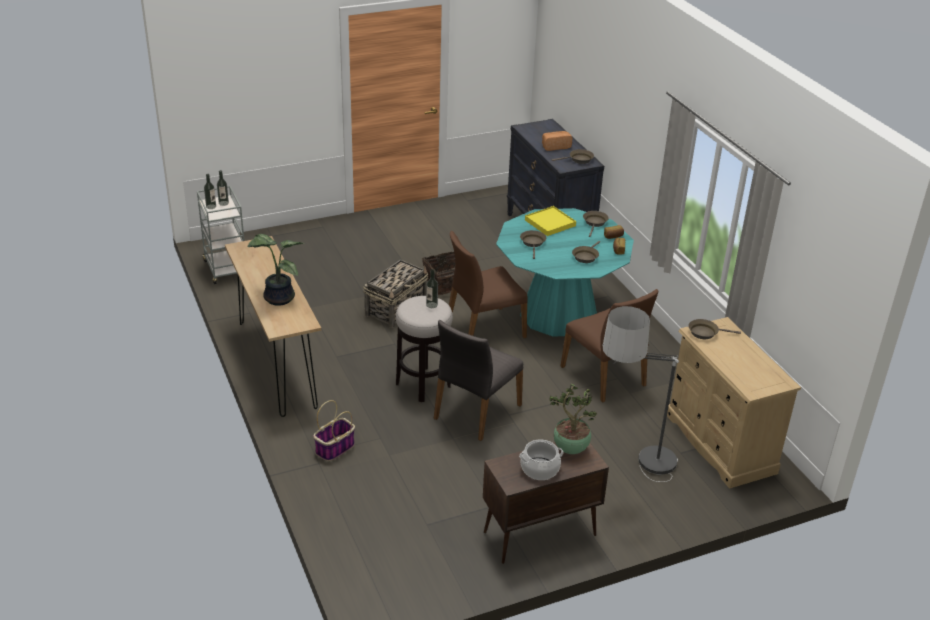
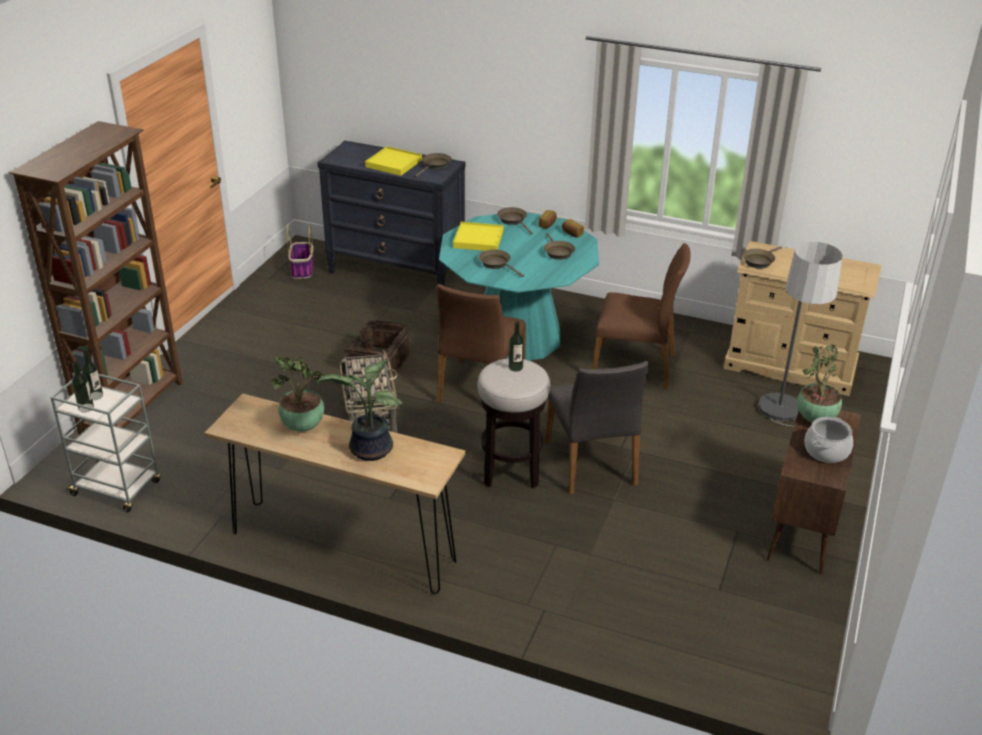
camera: 45 degrees left, 0 degrees up
(269, 268) = (304, 427): none -> potted plant
(292, 234) = (133, 407): none -> brown bookcase
(335, 449) = (535, 585): basket -> basket (302, 270)
(555, 146) = (394, 163): bread -> yellow tray

